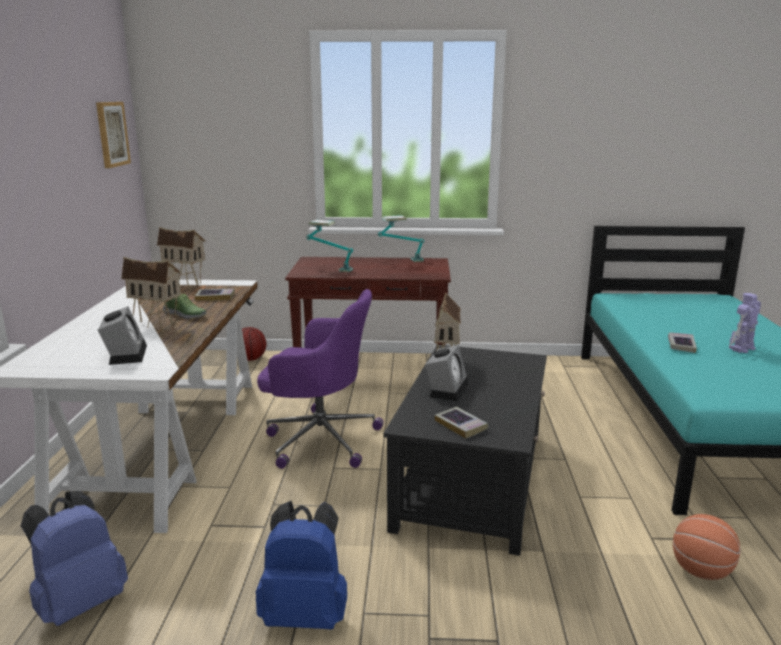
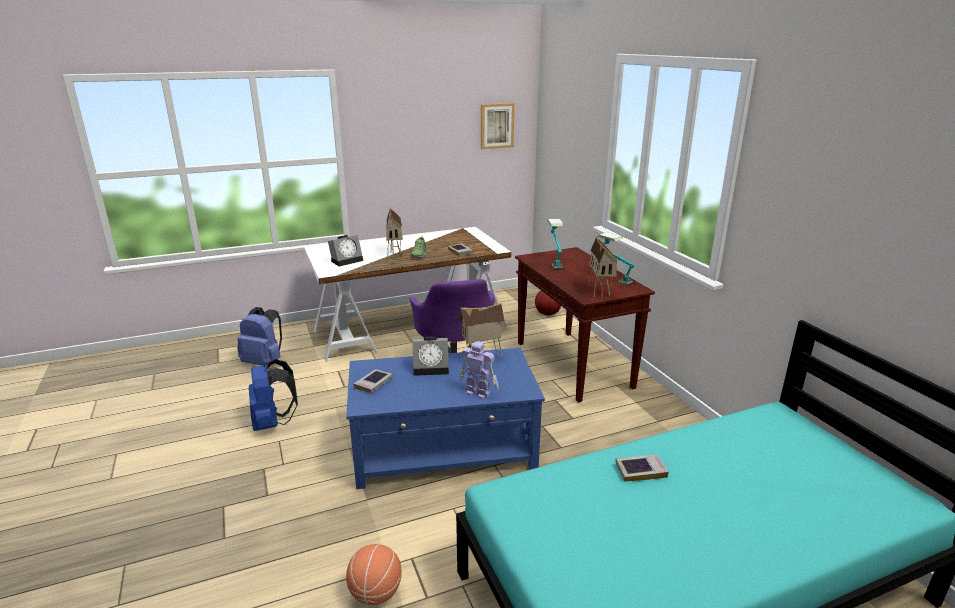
camera: 65 degrees right, 5 degrees up
(185, 284) = (477, 239): toy house -> toy house (600, 292)
(472, 479) = (444, 448): black coffee table -> blue coffee table
(741, 348) = (679, 518): toy robot -> toy robot (477, 392)

